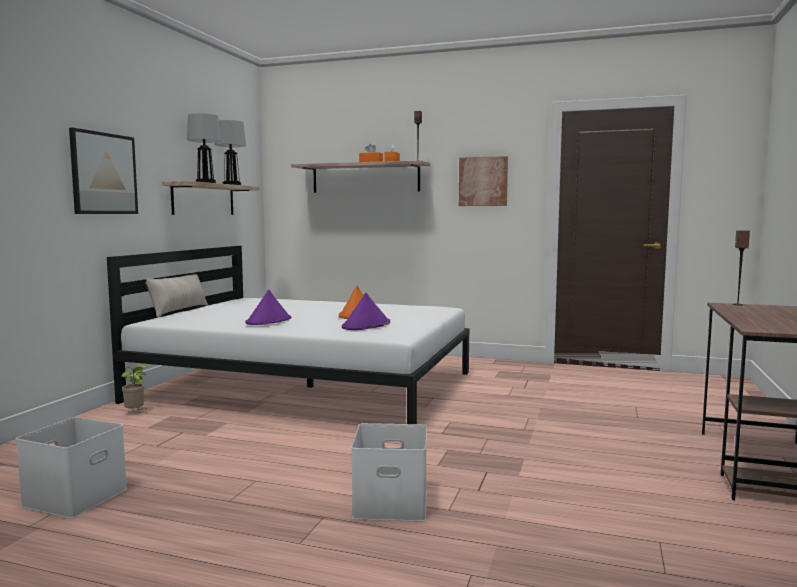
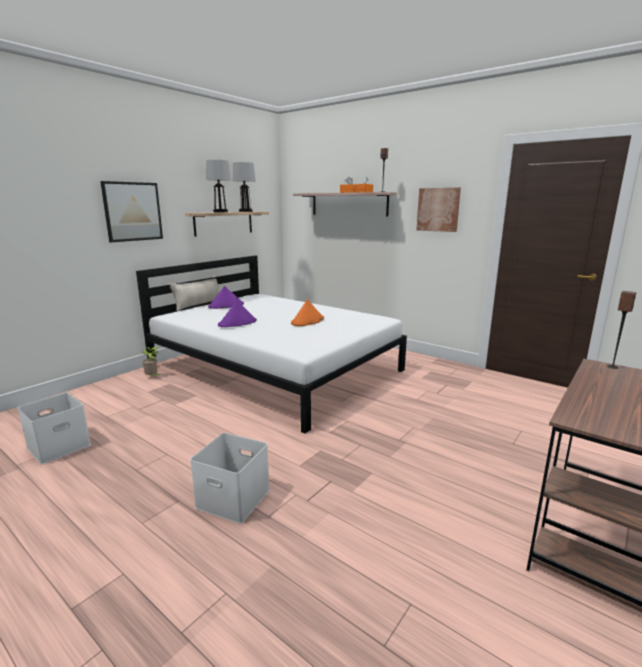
camera: 20 degrees right, 10 degrees up
(366, 325) = (297, 335): purple hat -> purple hat (226, 305)

